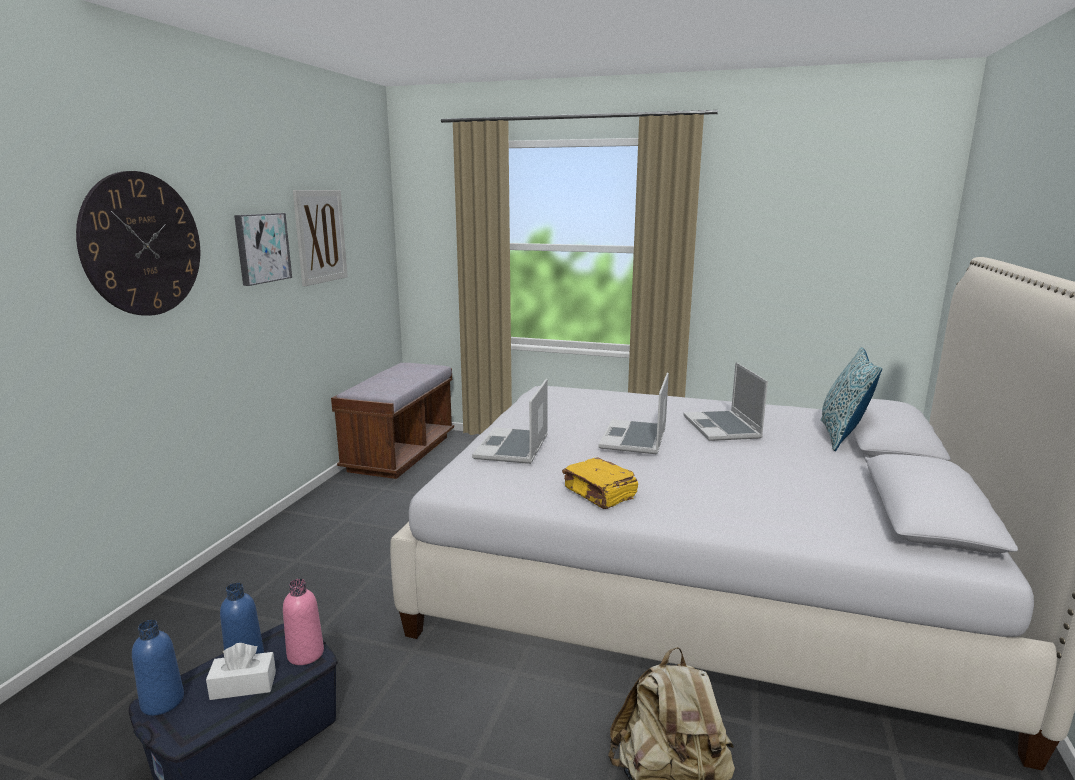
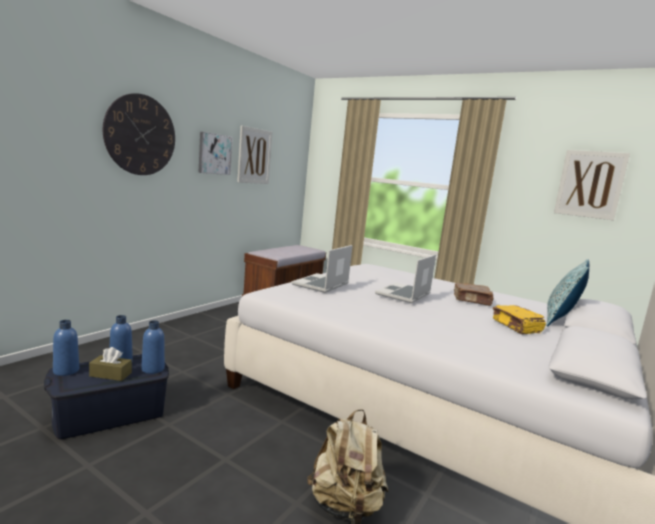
camera: 15 degrees right, 5 degrees down
(243, 685) = (110, 374): white tissue box -> brown tissue box
(305, 654) = (153, 369): pink bottle -> blue bottle
(600, 494) = (356, 313): yellow book -> yellow book (516, 327)
(723, 428) = (472, 300): laptop -> brown book
(827, 229) = (590, 184): none -> picture

